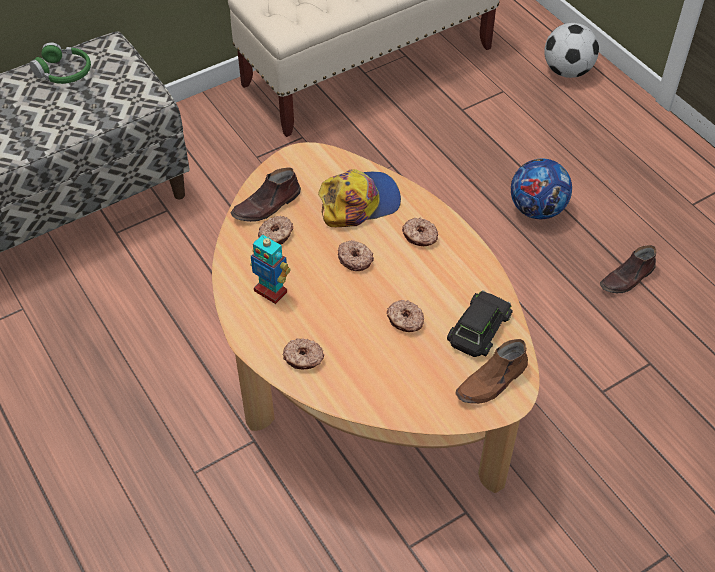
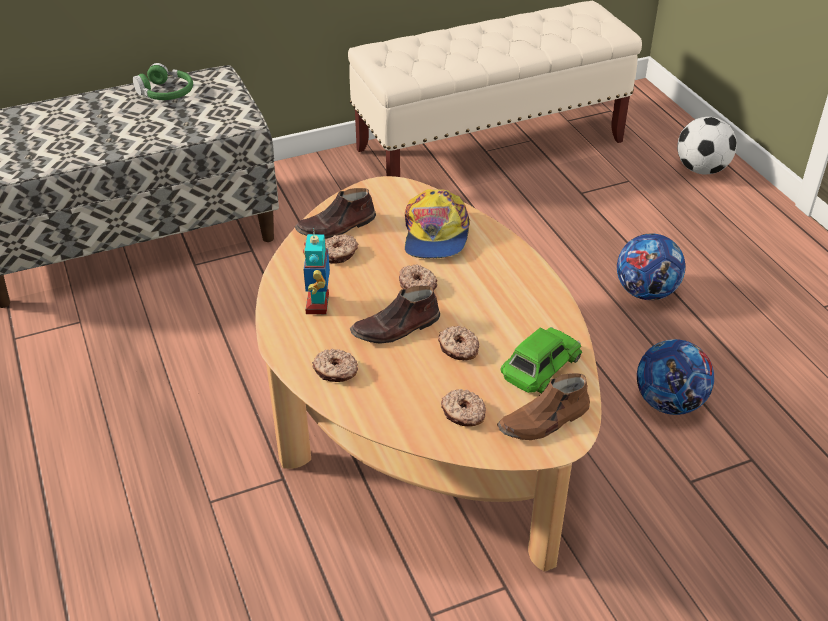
camera: 10 degrees right, 10 degrees down
(271, 291) = (318, 304): toy robot -> toy robot turned 45 degrees clockwise
(359, 202) = (435, 234): cap -> cap turned 105 degrees clockwise
(420, 236) = (494, 272): donut -> donut (463, 414)
(479, 329) = (540, 367): black toy car -> green toy car
(573, 318) = (669, 403): none -> football
(627, 278) = (738, 370): brown shoe -> brown shoe (396, 328)

